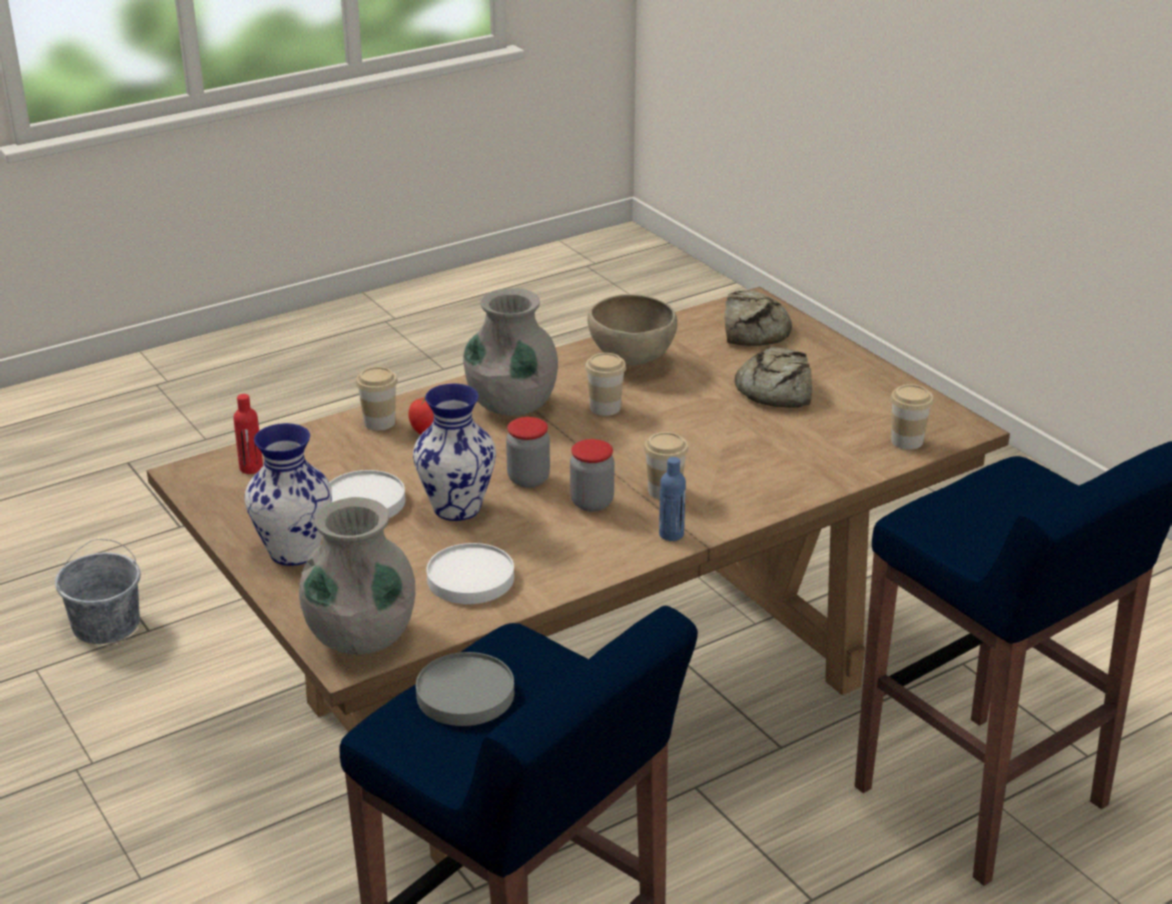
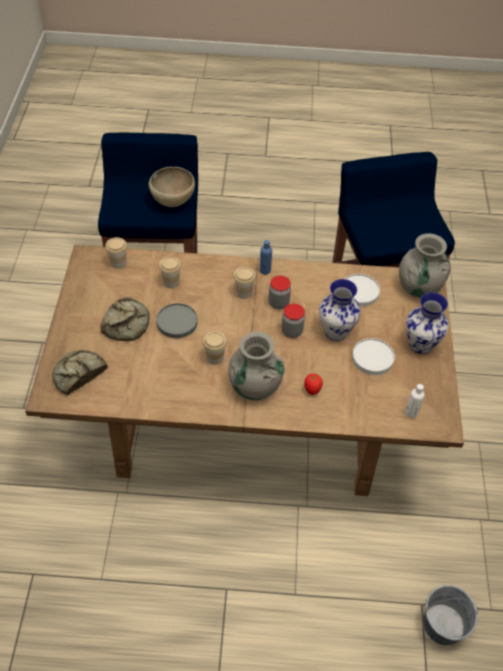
camera: 145 degrees left, 20 degrees up
(251, 468) = (411, 413): red bottle -> white bottle
(379, 422) = (328, 412): cup -> cup (171, 282)
(464, 693) = (405, 232): grey plate -> grey plate (177, 322)
(631, 362) = (166, 385): brown bowl -> brown bowl (173, 202)

